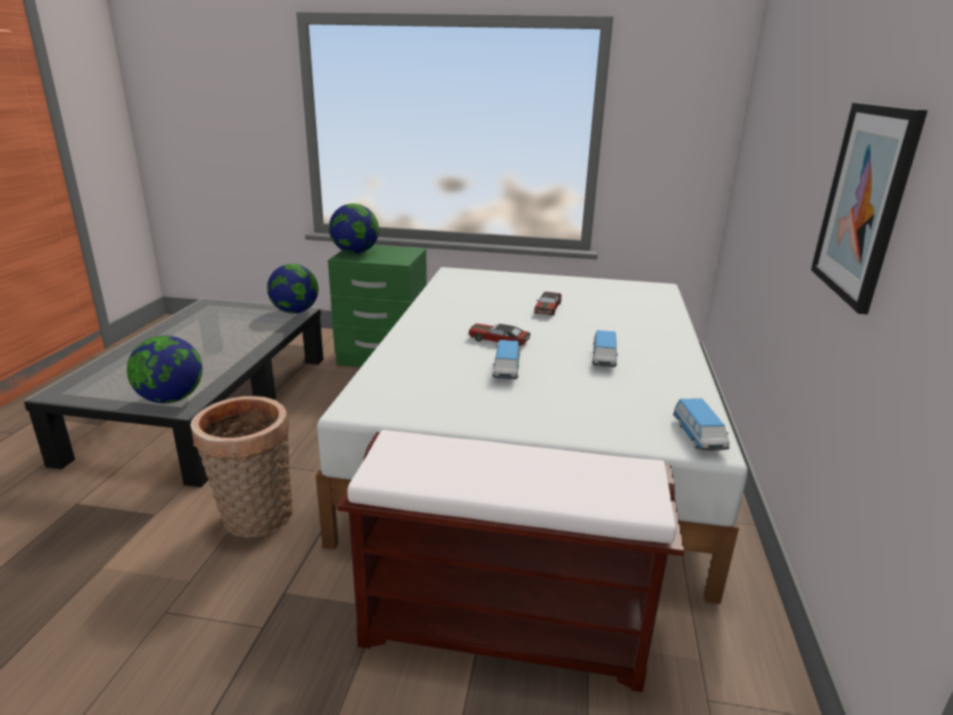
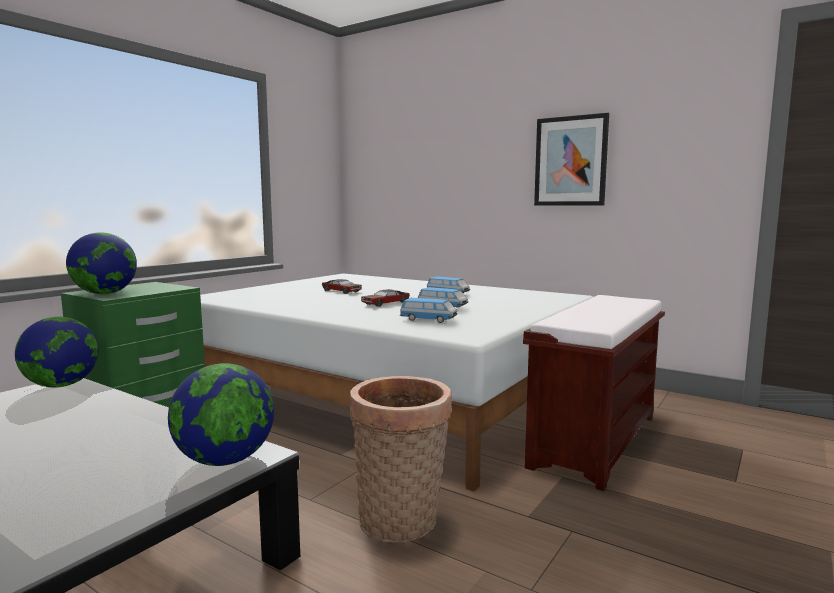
camera: 65 degrees left, 15 degrees down
(698, 437) = (561, 295): toy car -> toy car (428, 320)

